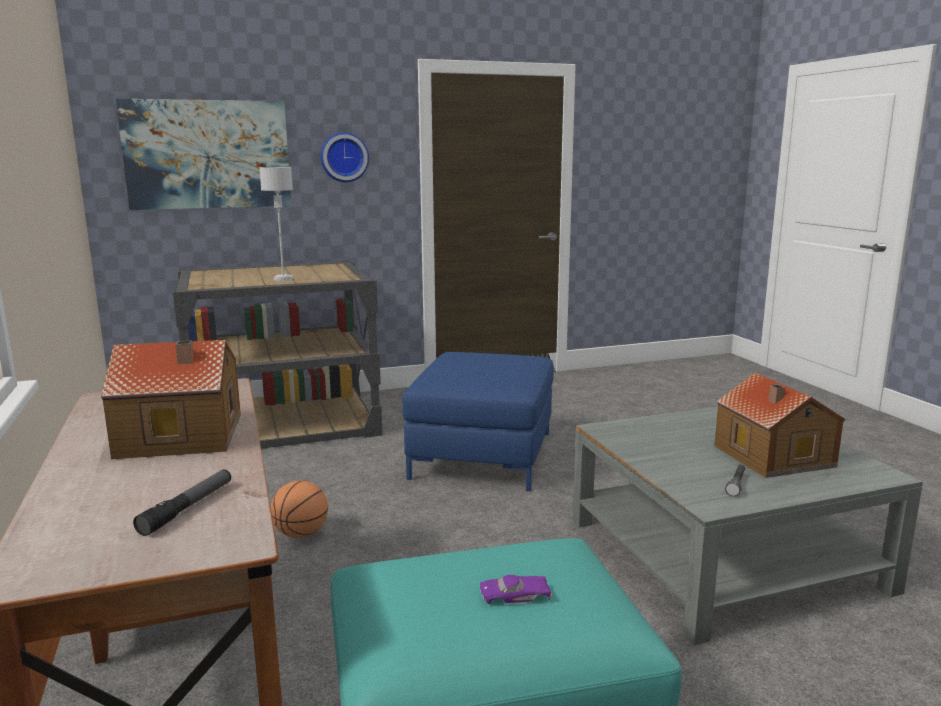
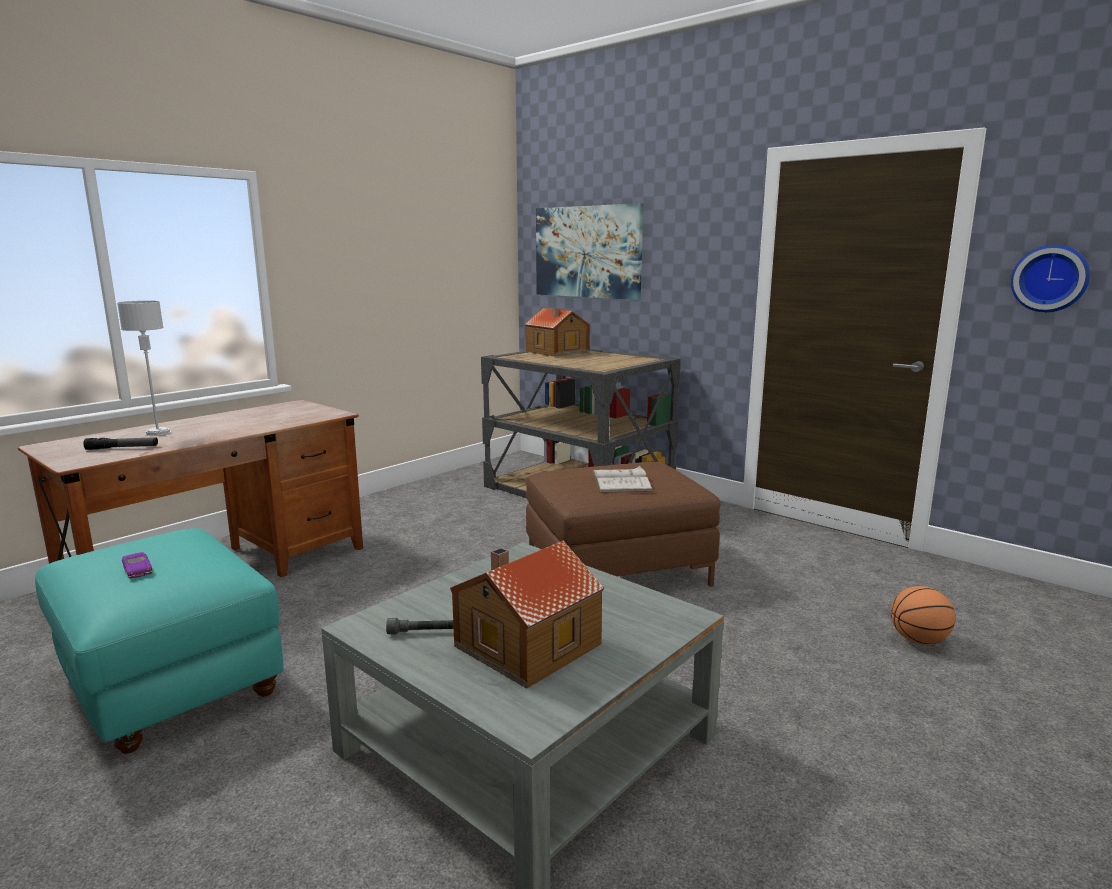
camera: 60 degrees right, 0 degrees up
(182, 436) = (234, 426): toy house -> toy house (557, 352)
(283, 279) = (569, 361): grey table lamp -> grey table lamp (157, 433)
(301, 534) = (407, 549): basketball -> basketball (918, 640)
(344, 157) = (687, 256): wall clock -> wall clock (1050, 278)
(482, 454) = (617, 569): blue ottoman -> brown ottoman
(492, 368) = (621, 481): none -> white book

